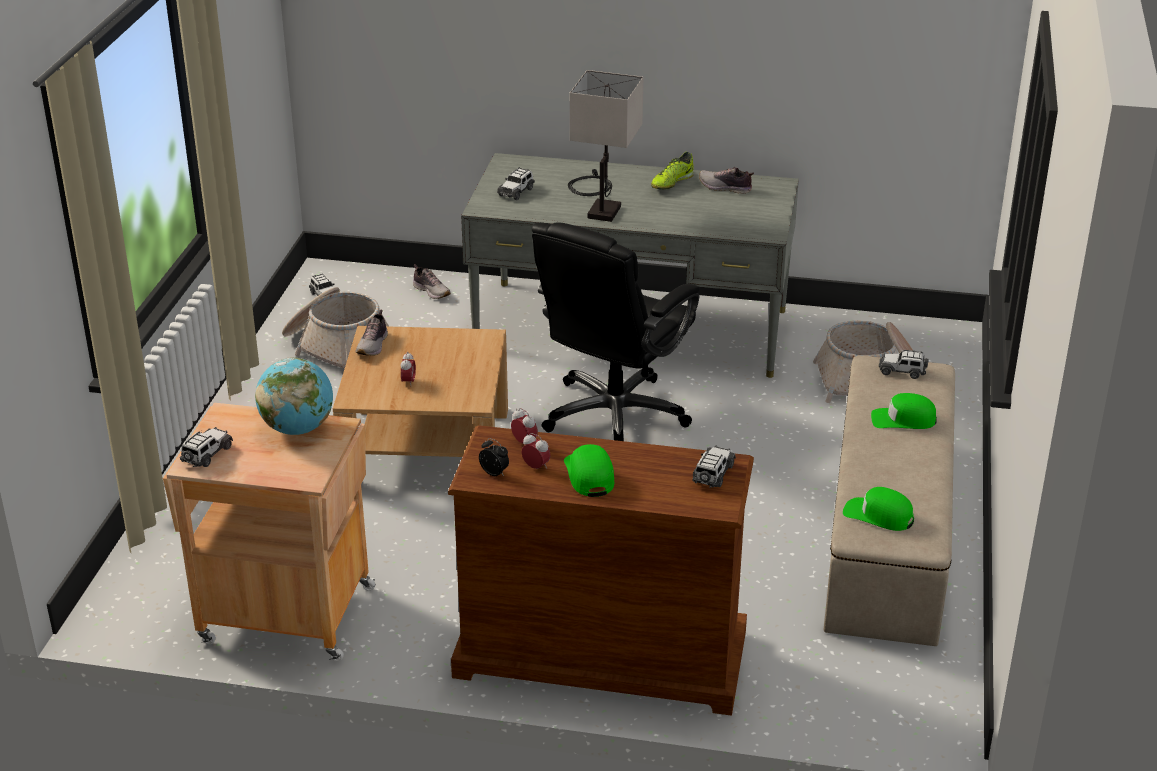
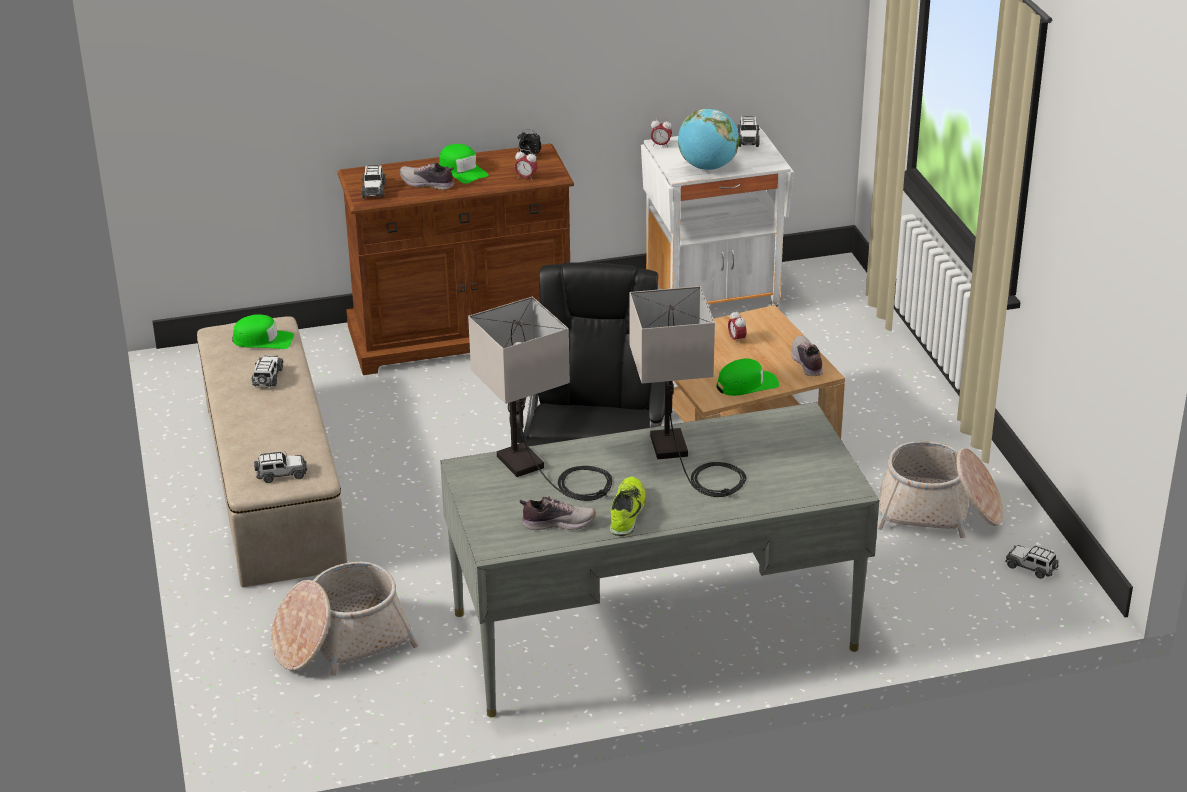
camera: 155 degrees right, 0 degrees up
(284, 614) = (712, 299): brown cart -> white cart
(432, 291) = (924, 612): shoe -> shoe (427, 184)
(516, 192) = (791, 447): toy car -> toy car (267, 378)
(536, 467) = (503, 166): alarm clock -> alarm clock (661, 145)
(710, 217) = (546, 472): none -> table lamp
(903, 420) = (266, 424): green cap -> green cap (747, 384)

